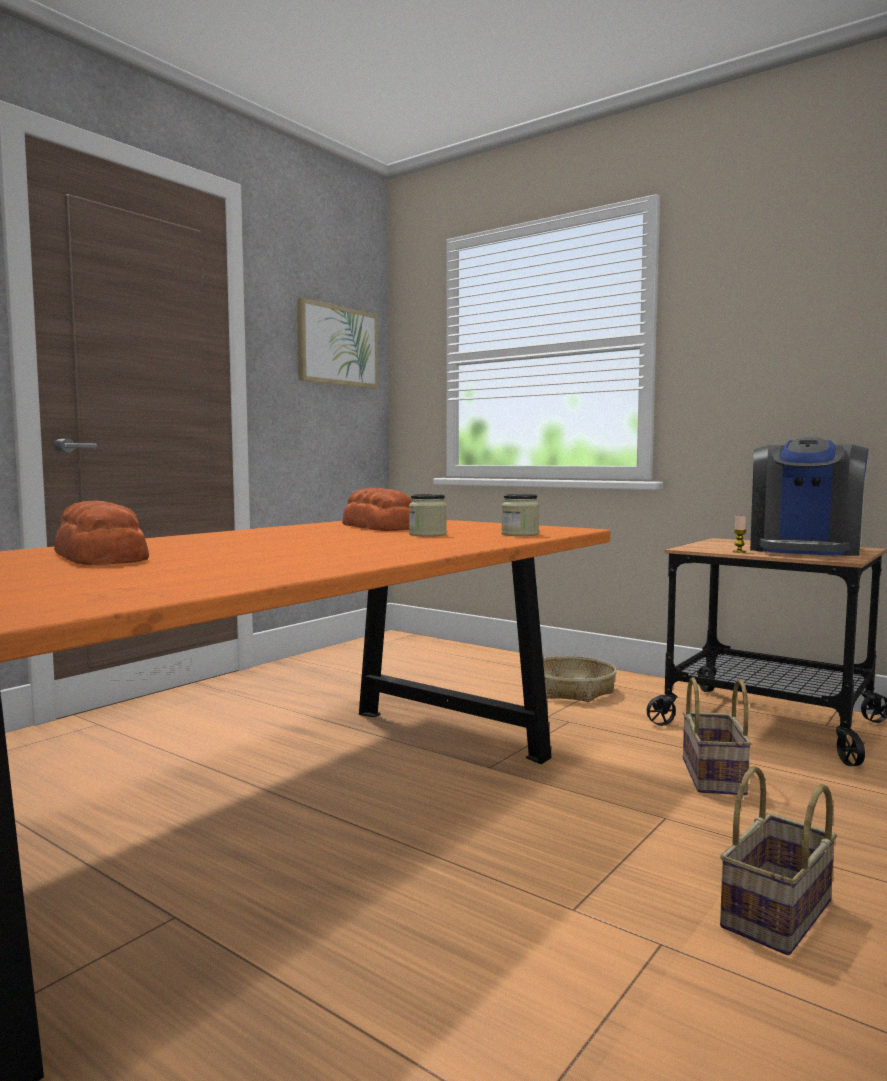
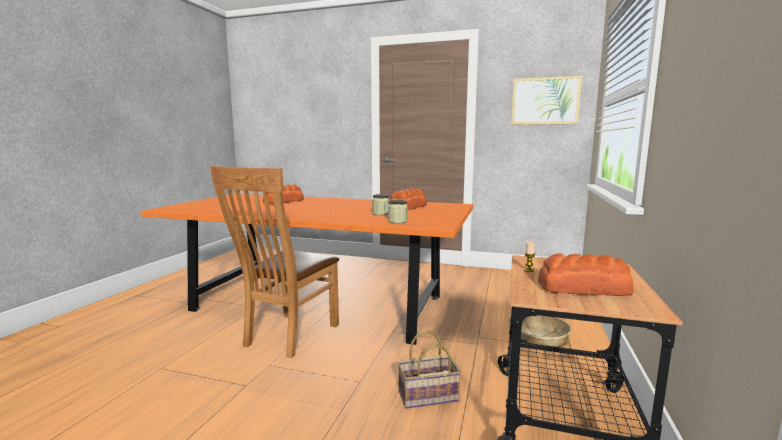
camera: 70 degrees right, 5 degrees up
(436, 876) = (287, 336): none -> brown chair
(778, 916) = (268, 415): basket -> none
(804, 550) = (584, 288): coffee machine -> bread

